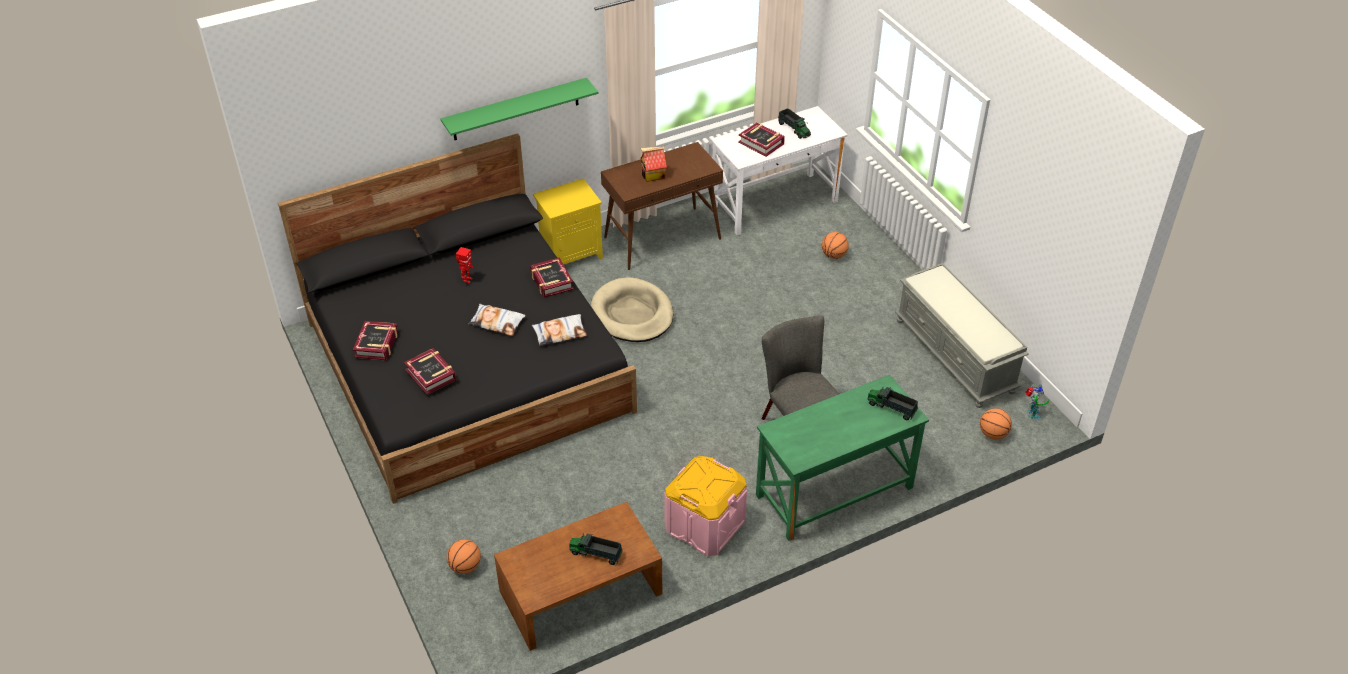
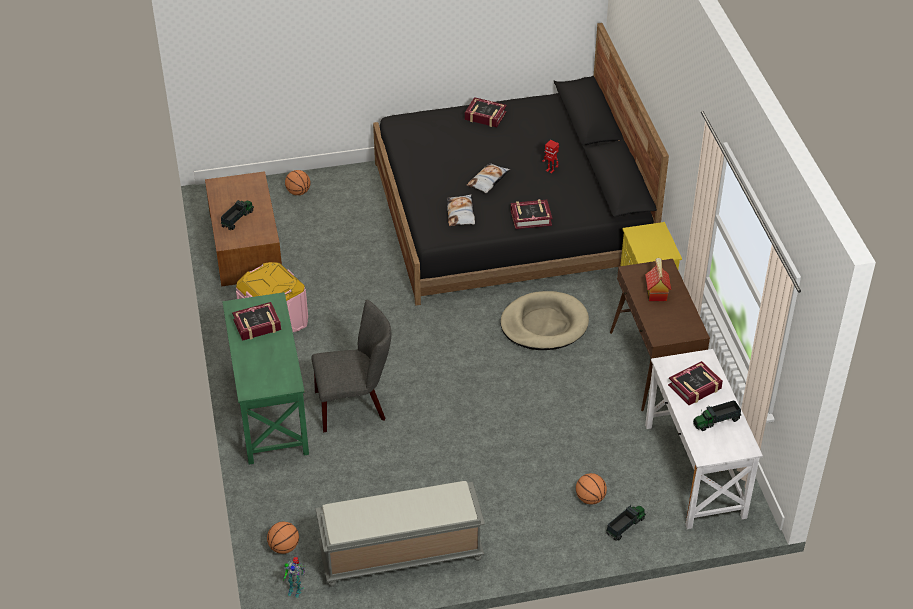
camera: 105 degrees right, 0 degrees up
(431, 375) = (435, 137): book -> book (257, 325)
(516, 109) = (676, 137): green shelf -> none
(891, 408) = (263, 380): toy truck -> toy truck (625, 526)

